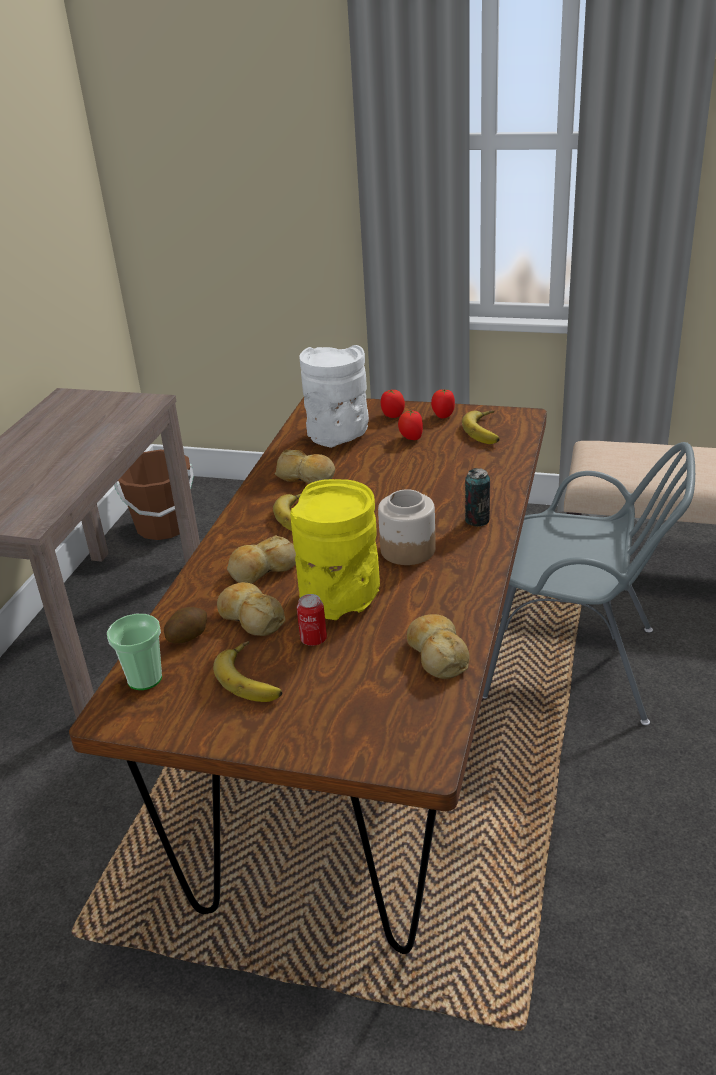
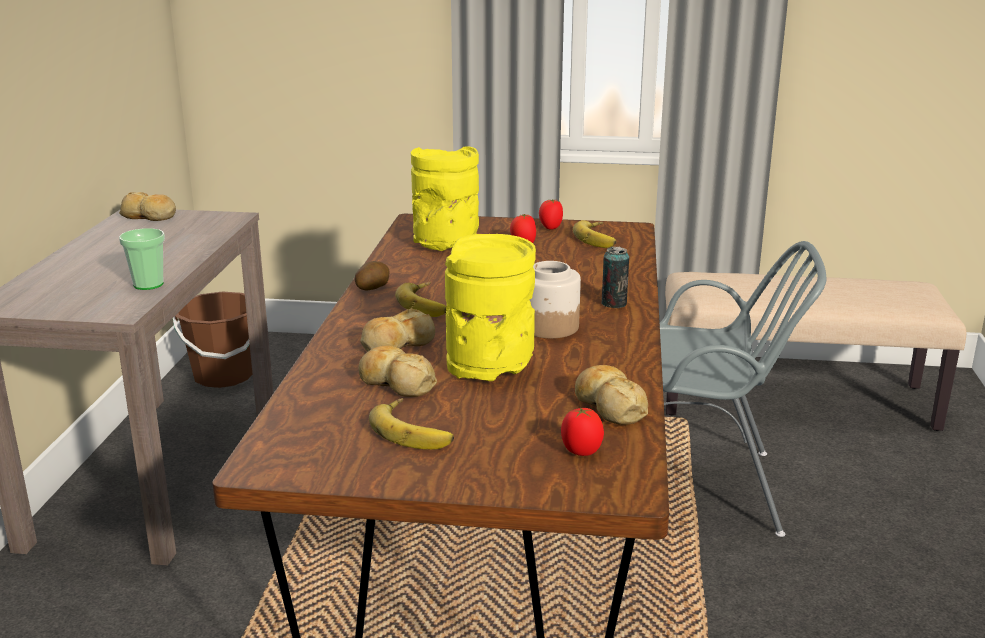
camera: 10 degrees left, 10 degrees down
(144, 678) = (290, 435): cup -> cup (148, 284)
(188, 635) = (329, 399): potato -> potato (372, 287)
(306, 477) = (421, 273): bread -> bread (149, 216)
(313, 639) = (471, 398): can -> none
(337, 437) = (445, 244): white vase -> yellow vase
(392, 415) = (498, 228): tomato -> tomato (581, 451)

